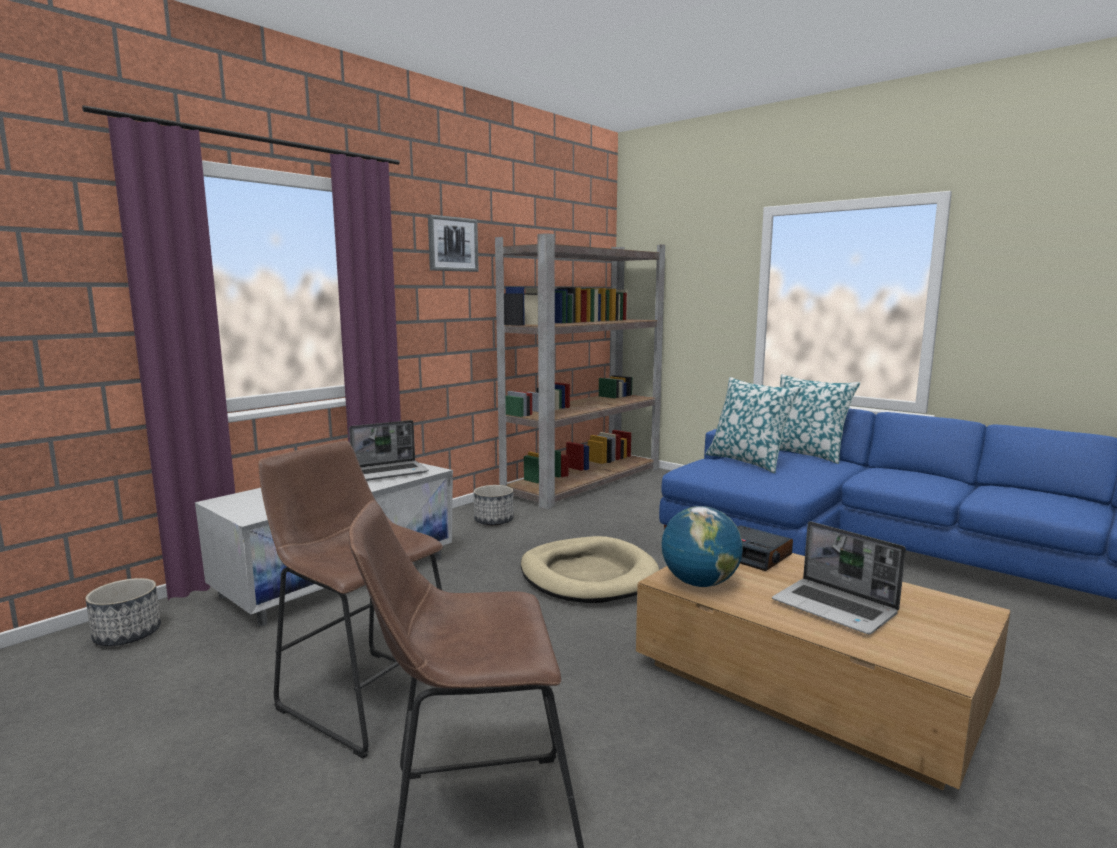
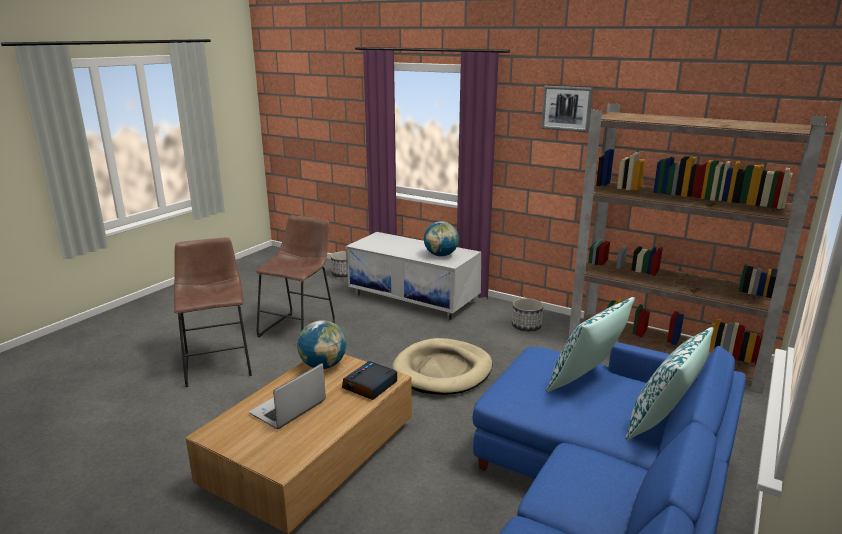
camera: 80 degrees right, 10 degrees up
(390, 472) = (441, 255): laptop -> globe

